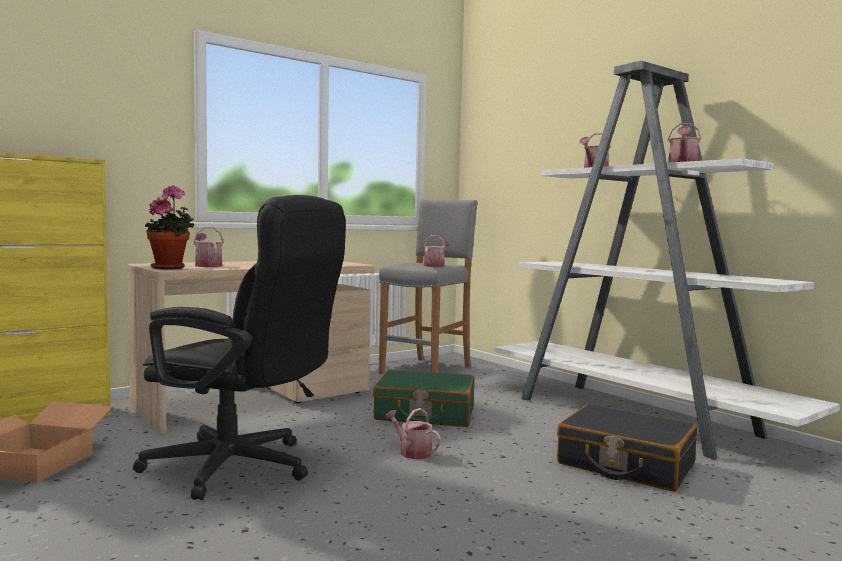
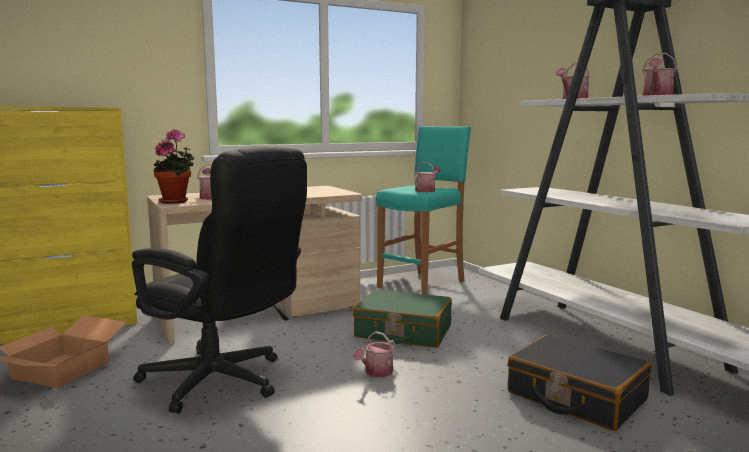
camera: 10 degrees right, 5 degrees up
(412, 452) = (376, 373): watering can -> watering can turned 105 degrees counterclockwise
(427, 370) = (422, 284): grey stool -> turquoise stool

